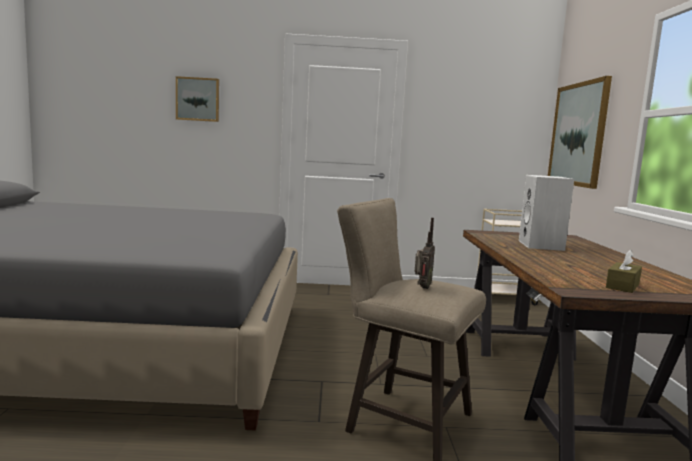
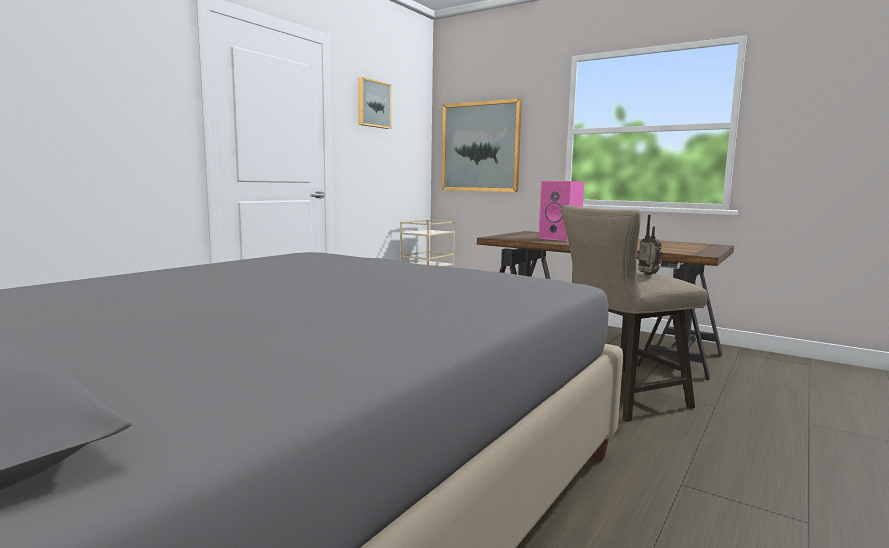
camera: 55 degrees left, 0 degrees up
(198, 99) = (58, 76): picture -> picture (373, 104)
(542, 246) = (561, 238): white speaker -> pink speaker
(622, 286) = (690, 248): brown tissue box -> none

